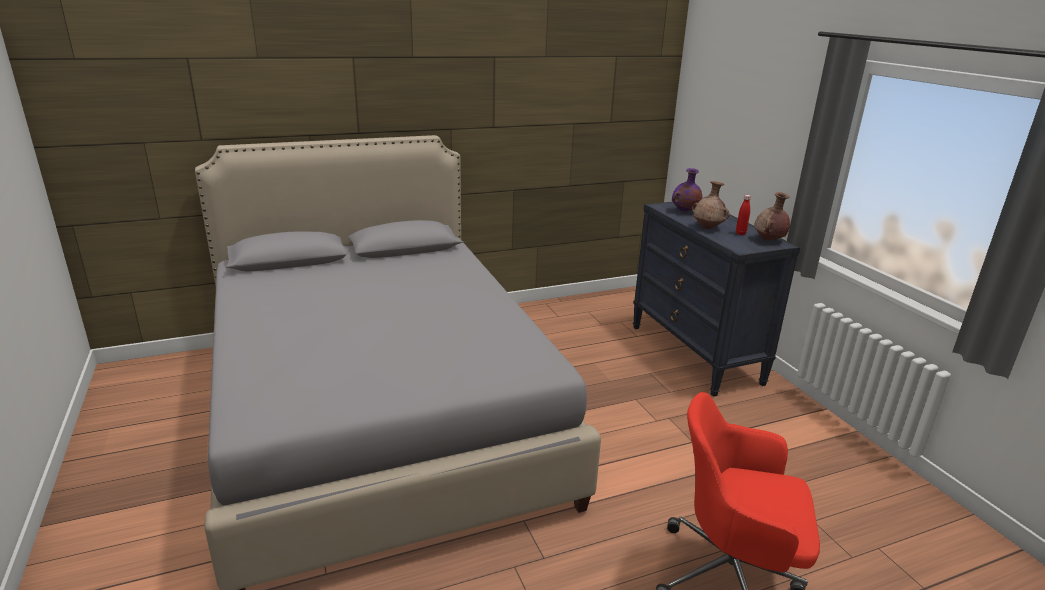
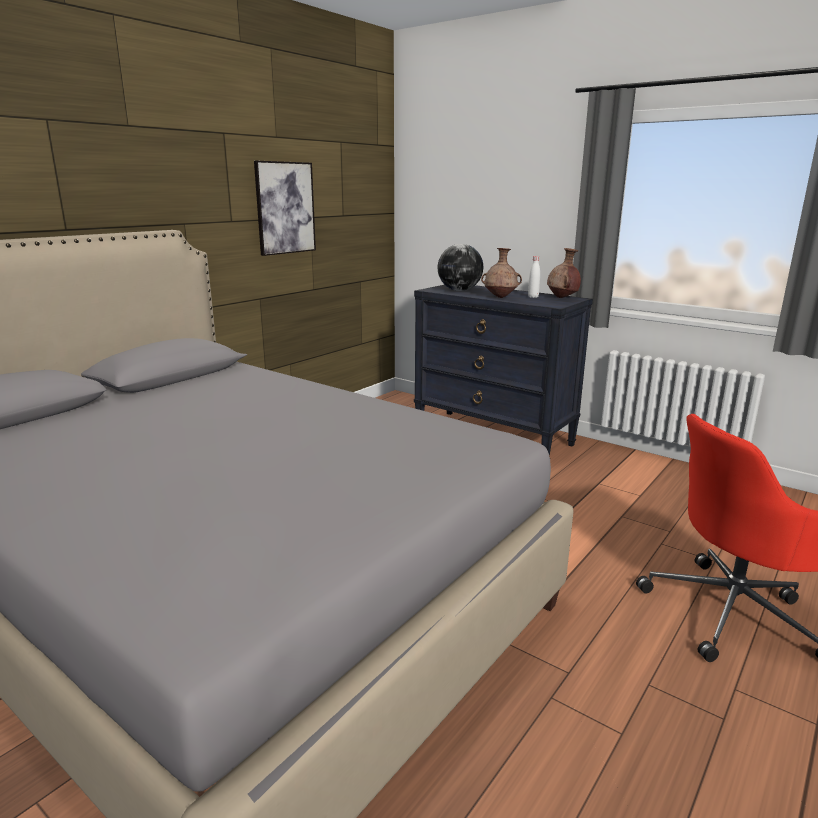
camera: 30 degrees left, 5 degrees down
(547, 116) = (285, 208): none -> picture
(684, 211) = (459, 290): purple vase -> globe
(740, 233) = (533, 297): red bottle -> white bottle

